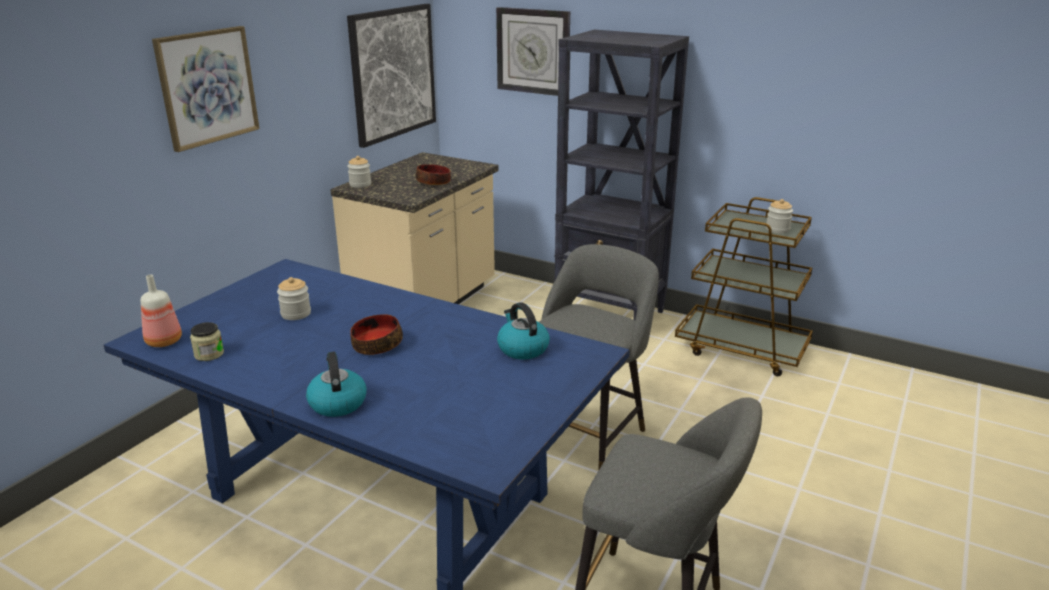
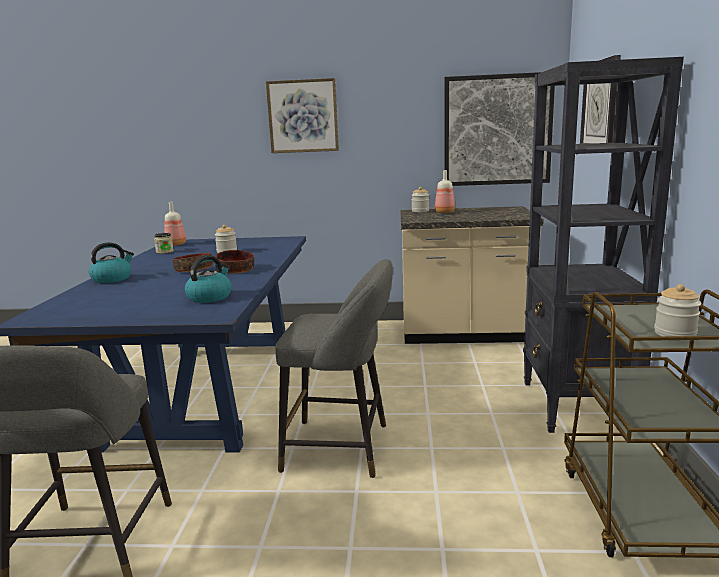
camera: 65 degrees right, 10 degrees down
(392, 180) = (444, 212): none -> bottle
(434, 182) = (459, 217): bowl -> bowl (235, 270)

